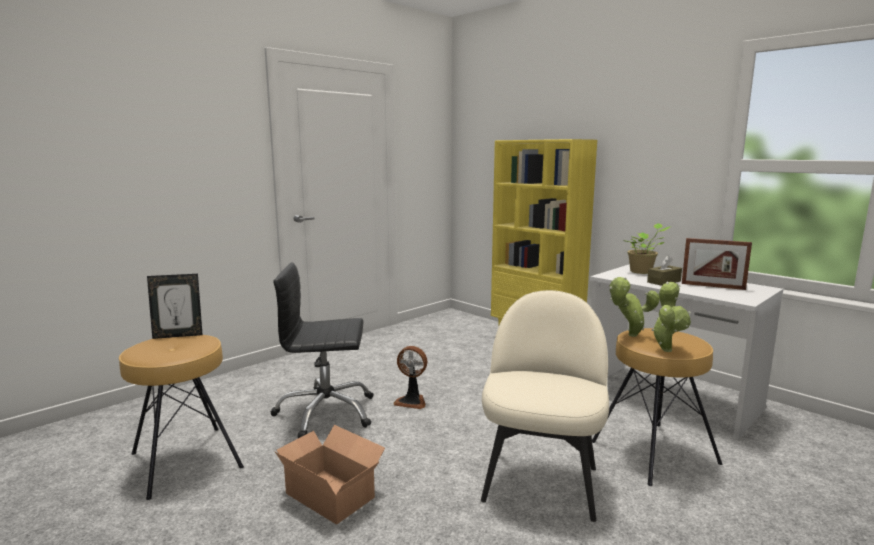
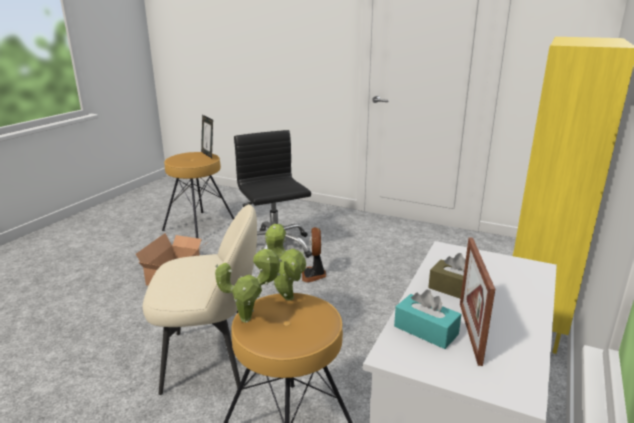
camera: 70 degrees right, 10 degrees up
(642, 272) = (508, 274): potted plant -> none
(714, 292) = (426, 330): none -> turquoise tissue box

